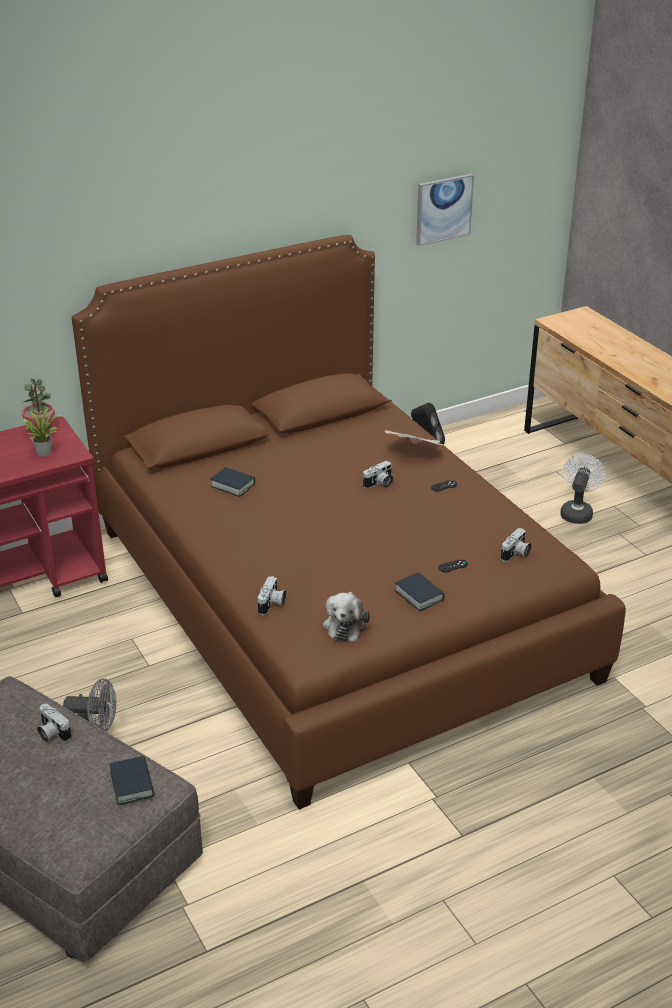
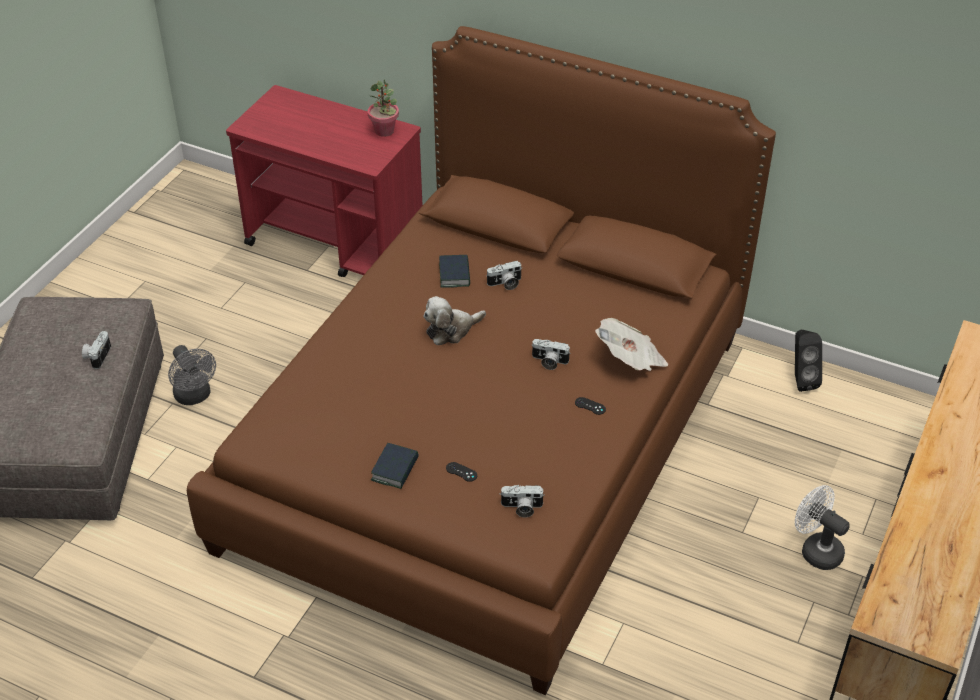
camera: 55 degrees right, 10 degrees up
(43, 452) = (358, 148): potted plant -> none
(132, 784) = (70, 427): book -> none
(272, 604) = (303, 385): camera -> camera (505, 284)
(345, 624) = (313, 442): plush toy -> plush toy (451, 330)
(443, 209) = (900, 130): picture -> none
(577, 512) = (816, 550): white fan -> white fan turned 120 degrees counterclockwise

